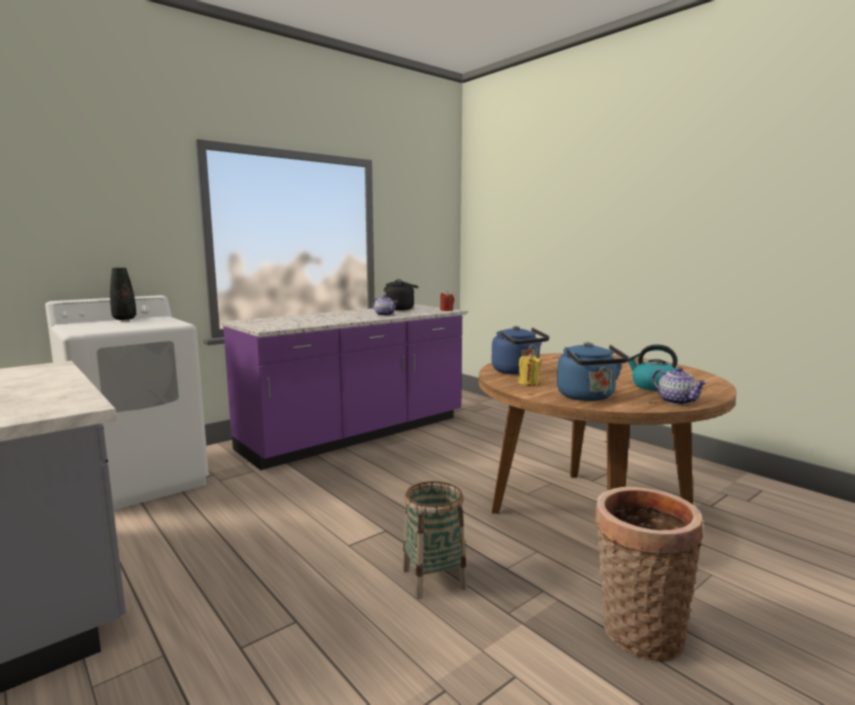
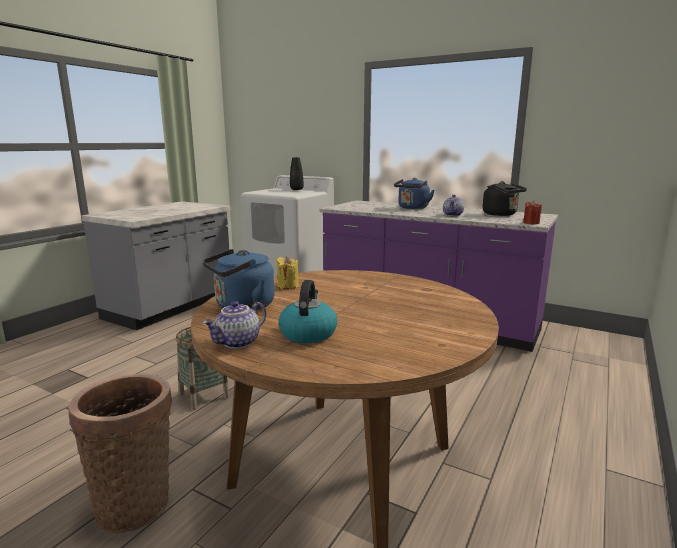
camera: 70 degrees right, 5 degrees up
(517, 372) = (333, 280): blue kettle -> blue kettle (412, 208)

